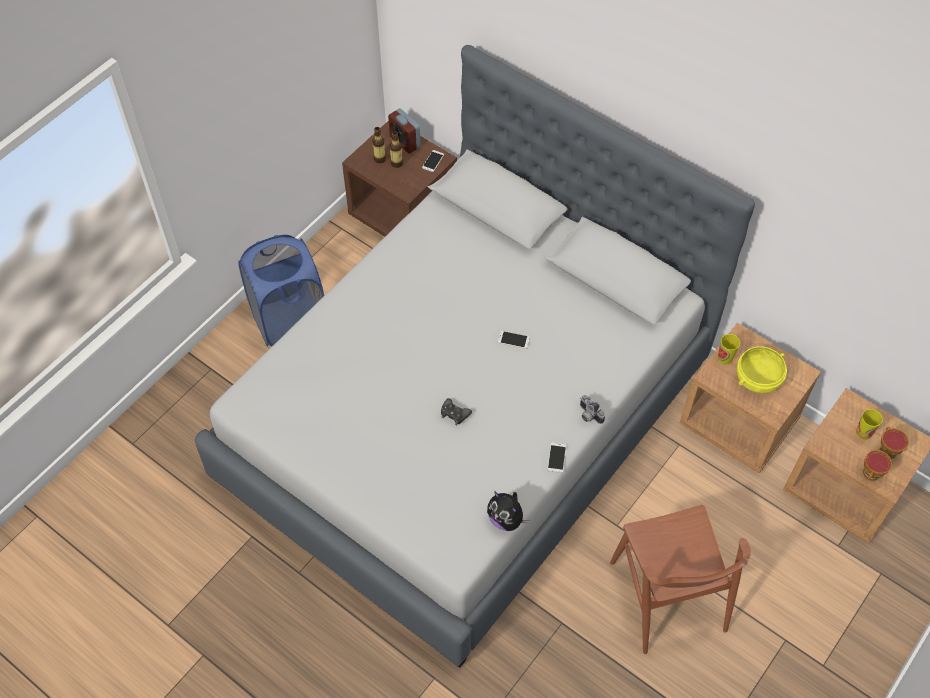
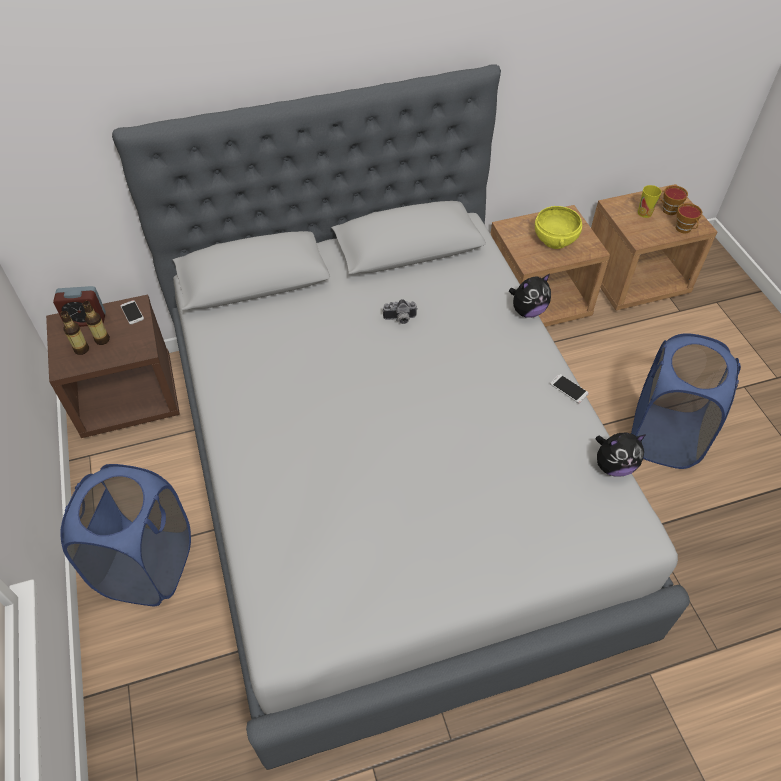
camera: 55 degrees left, 5 degrees down
(454, 414) = (460, 440): black game controller -> none
(513, 340) = (412, 348): phone -> none
(588, 415) = (538, 341): camera -> camera (400, 319)
(616, 392) = (527, 311): none -> plush toy
(668, 596) = (664, 437): brown chair -> blue laundry basket
(725, 358) = (519, 246): cup -> none

